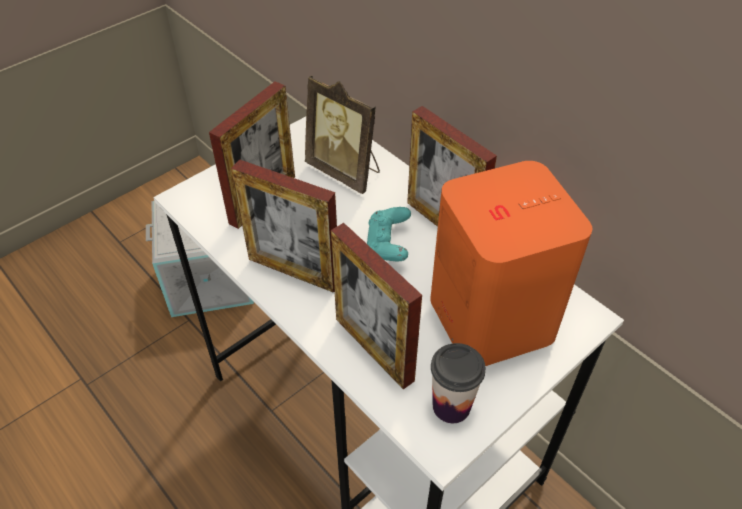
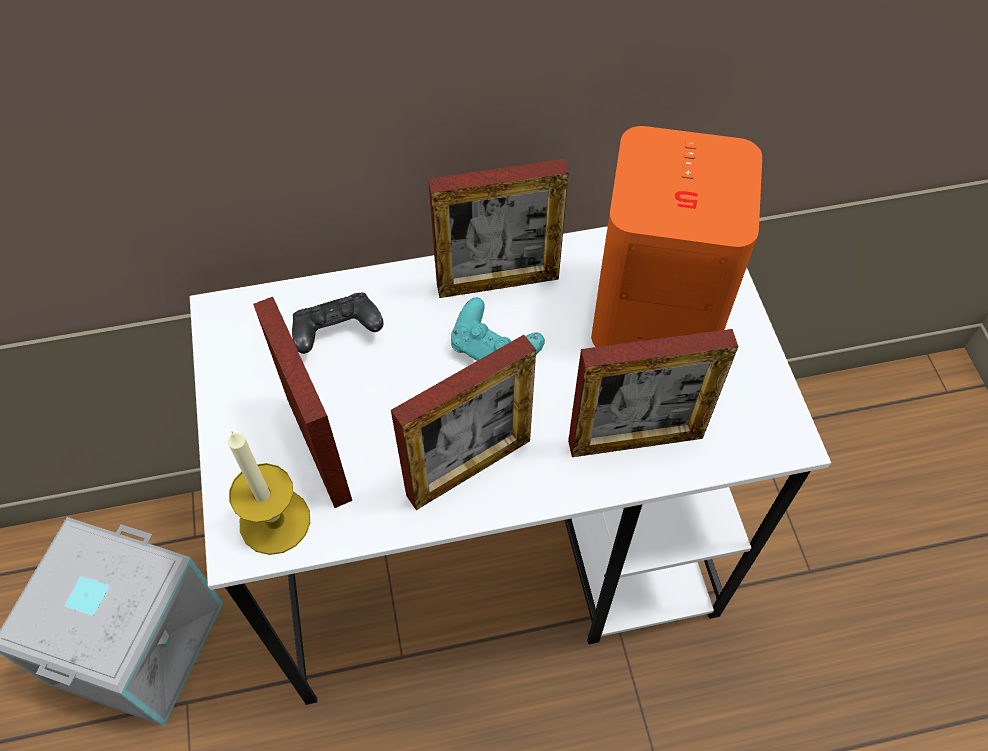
camera: 60 degrees left, 10 degrees up
(205, 203) = (275, 521): none -> candle
(345, 171) = (337, 333): picture frame -> black game controller
(451, 406) = (745, 406): cup -> none

